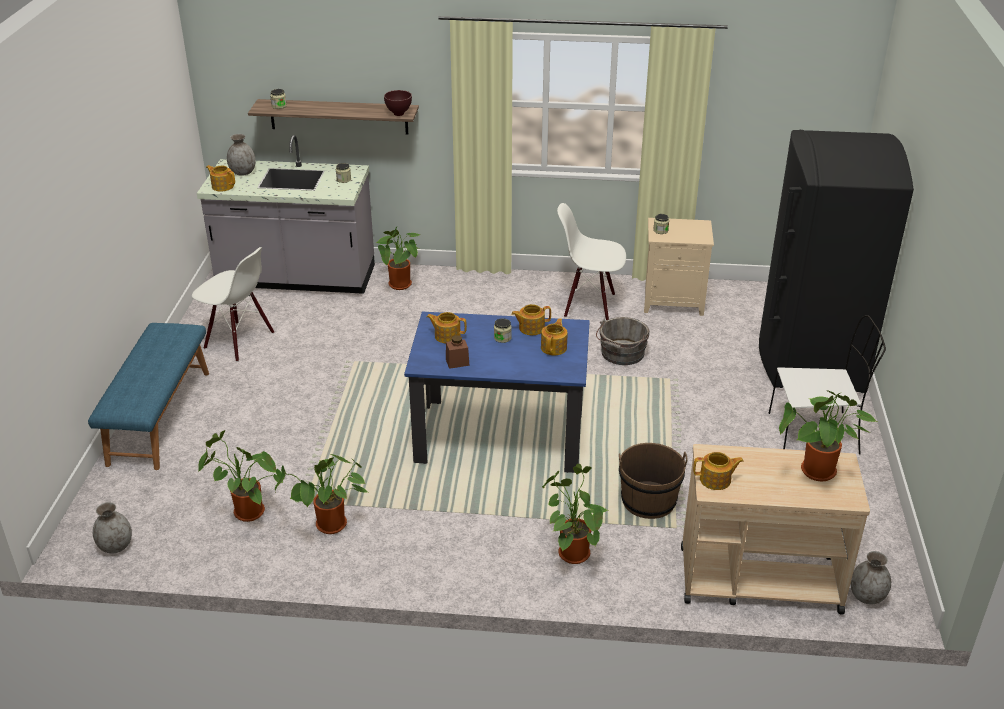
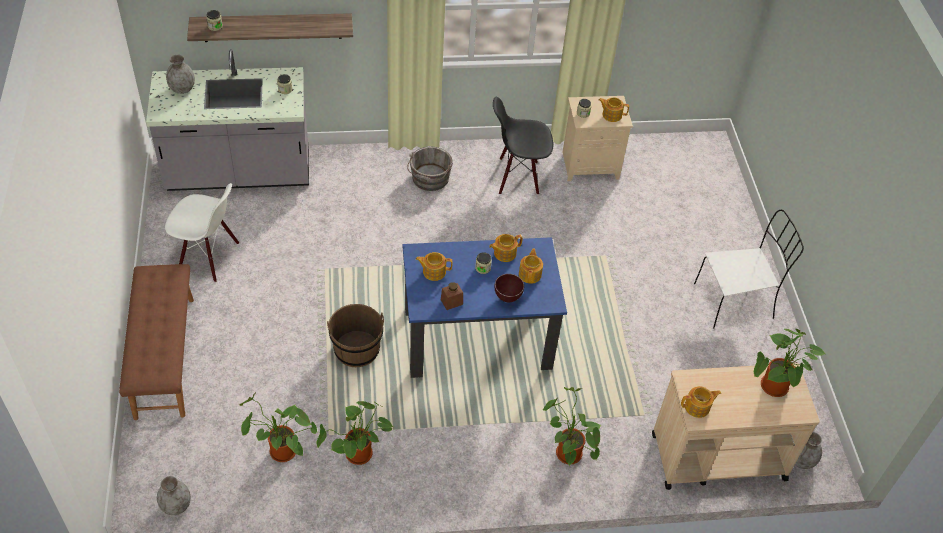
camera: 15 degrees left, 15 degrees up
(159, 417) = (163, 356): blue bench -> brown bench
(222, 186) = (168, 110): teapot -> teapot (611, 115)
(398, 114) = (336, 29): brown bowl -> brown bowl (507, 298)
(401, 286) = (341, 172): potted plant -> none
(589, 305) = (518, 177): white chair -> black chair
(621, 354) = (559, 232): grey bucket -> grey bucket (429, 179)
(648, 501) = (616, 391): brown bucket -> brown bucket (357, 350)
(809, 358) = (716, 218): black fridge -> none

